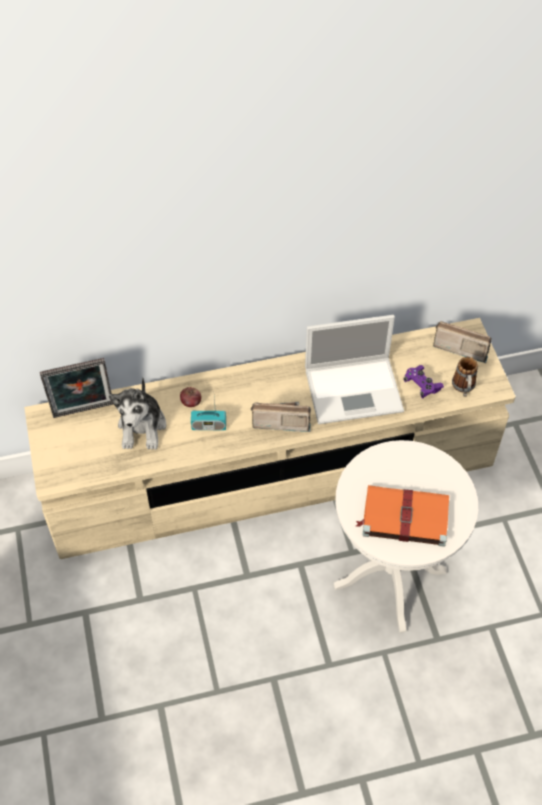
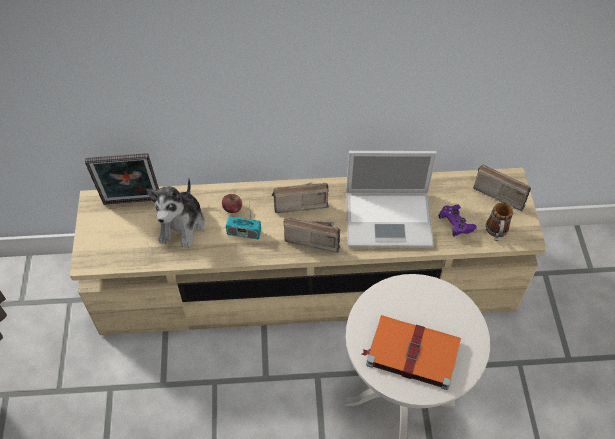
camera: 10 degrees right, 0 degrees up
(257, 385) = (298, 201): none -> radio

